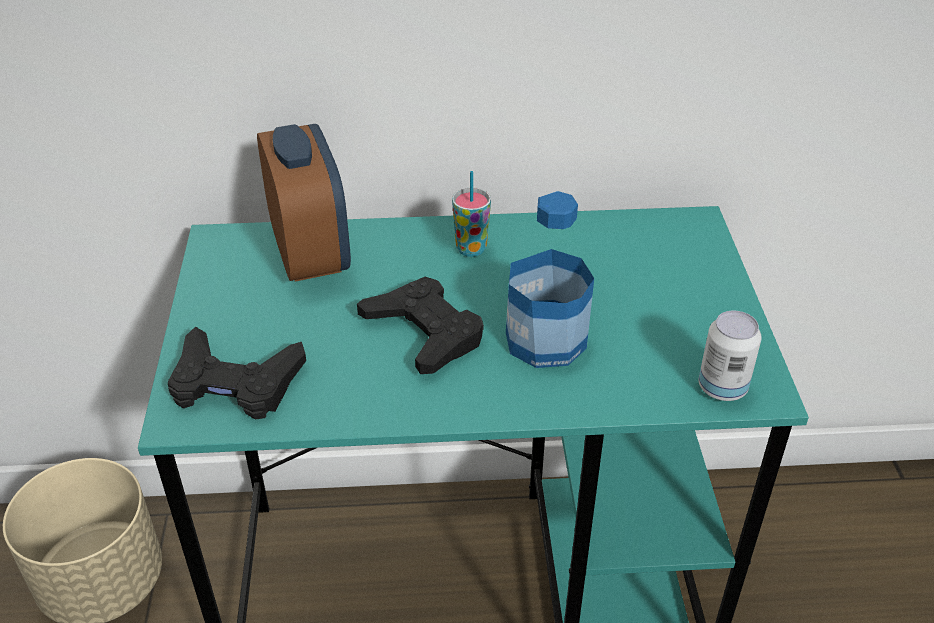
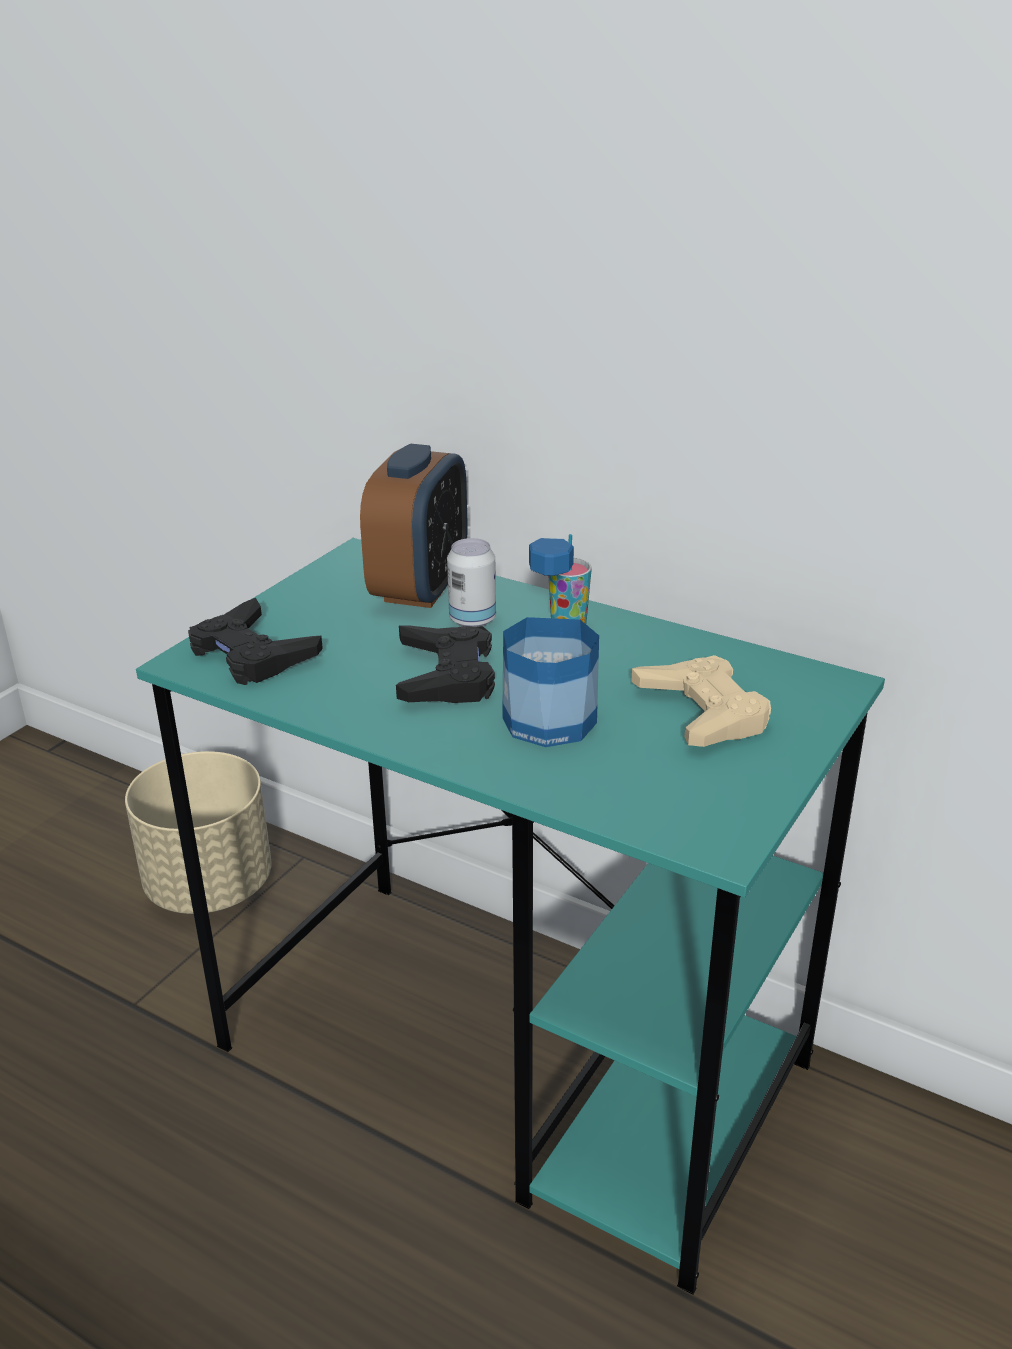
camera: 35 degrees right, 10 degrees down
(639, 284) = (702, 712): none -> beige game controller
(722, 388) = (679, 824): can -> can (472, 620)

